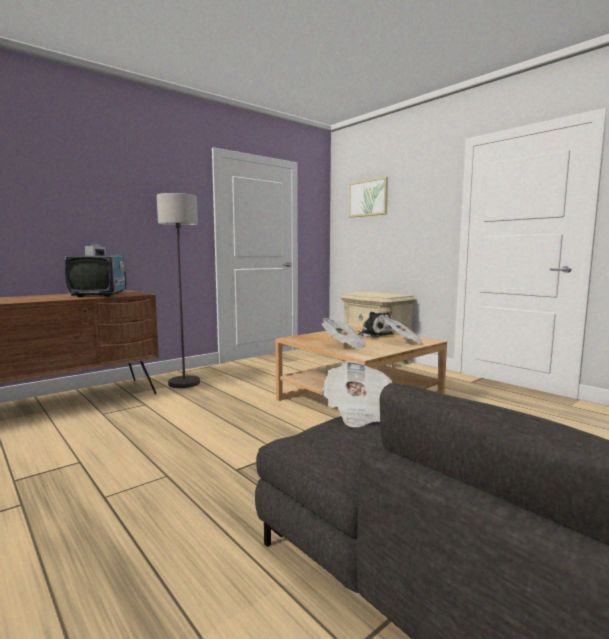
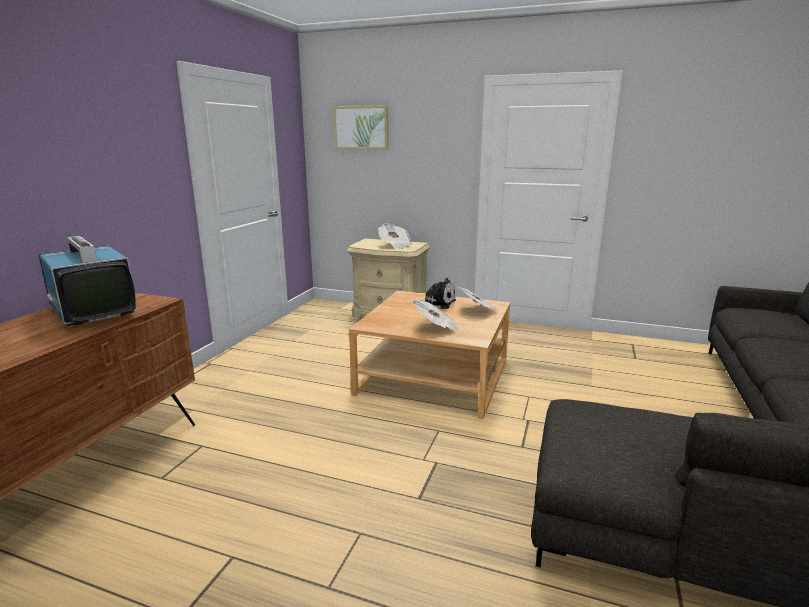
camera: 30 degrees left, 10 degrees up
(184, 381) = (206, 394): grey floor lamp -> none
(358, 412) = (572, 419): newspaper -> newspaper (395, 245)

